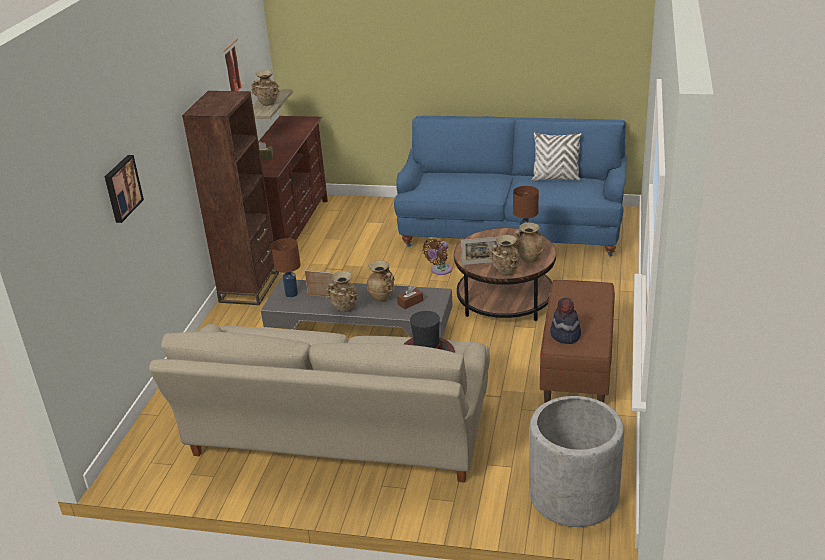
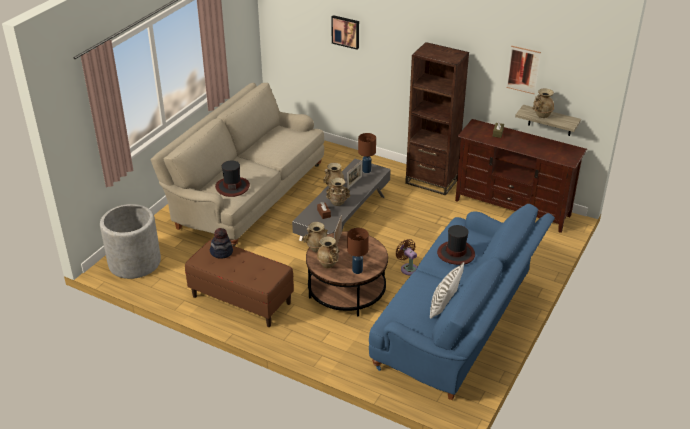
camera: 105 degrees right, 5 degrees up
(470, 183) = (456, 253): none -> hat

